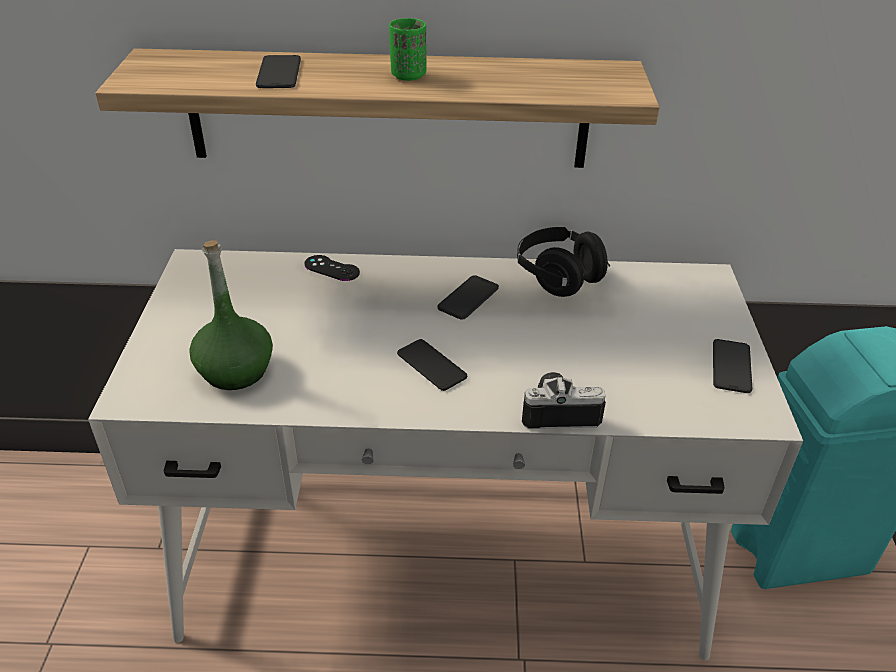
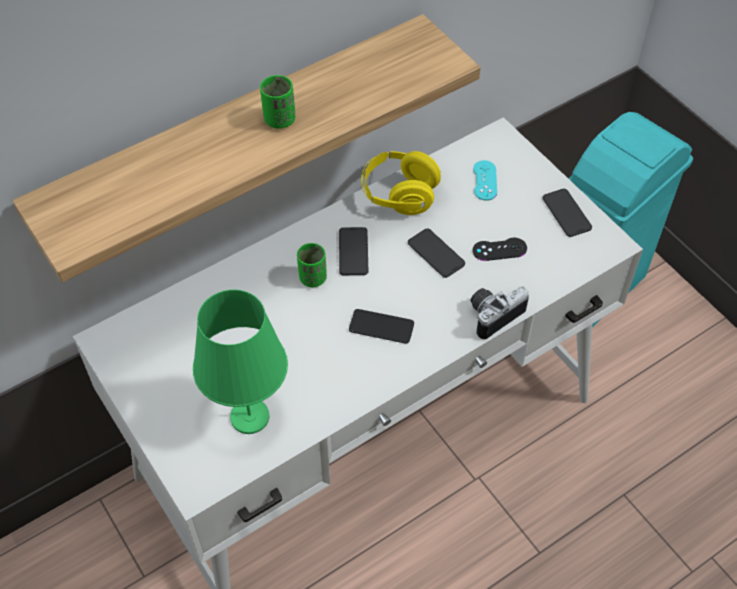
camera: 35 degrees left, 15 degrees up
(235, 371) = (249, 416): green bottle -> green table lamp
(279, 73) = (178, 168): phone -> phone (436, 253)
(332, 268) = (225, 282): black game controller -> black game controller (499, 249)
(409, 300) = (312, 278): none -> green cup
(558, 277) = (399, 195): black headphones -> yellow headphones
(660, 302) = (485, 180): none -> turquoise game controller

